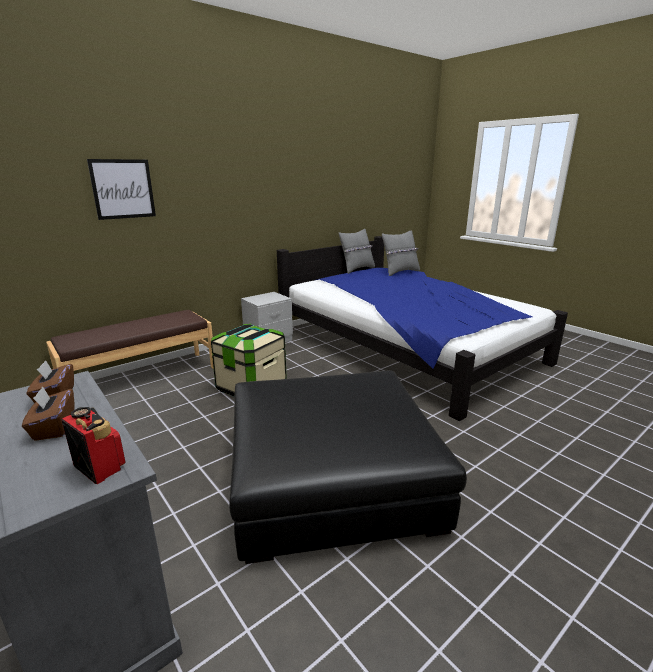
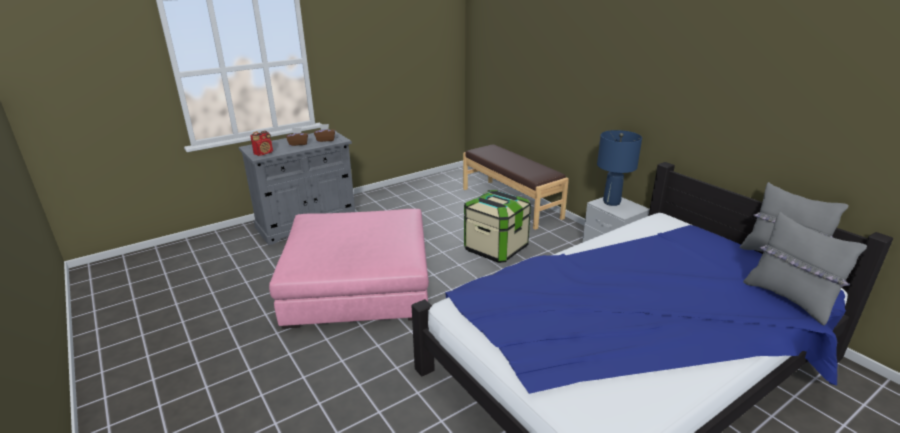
camera: 95 degrees right, 5 degrees up
(123, 189) = (549, 54): picture -> none
(259, 299) = (611, 202): none -> blue table lamp
(331, 477) = (358, 284): black ottoman -> pink ottoman

